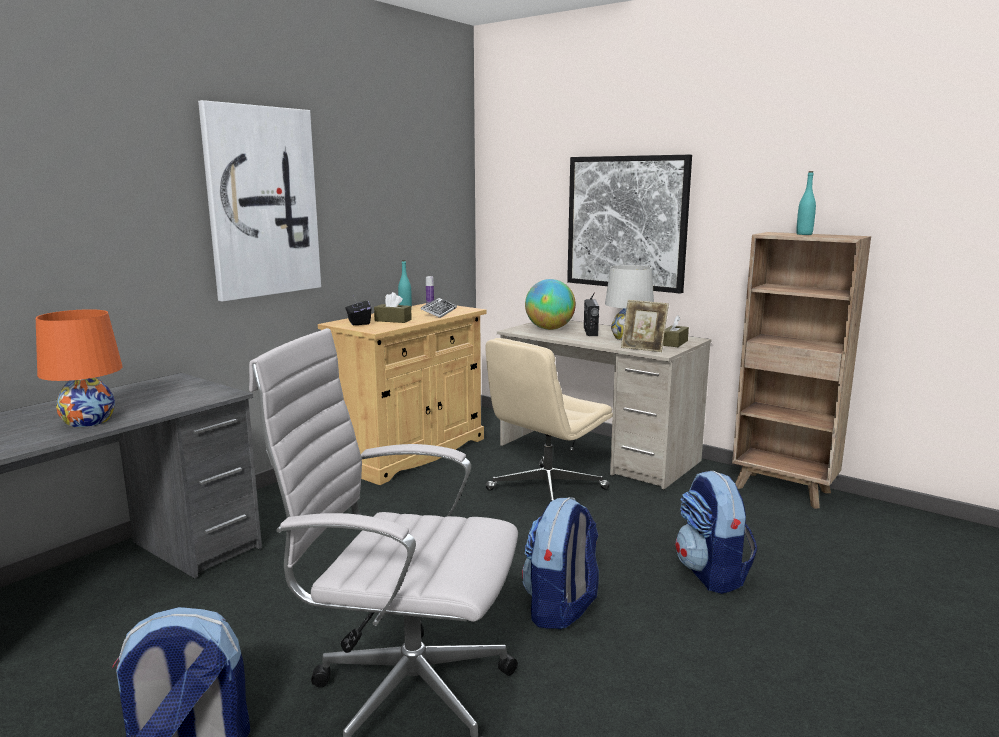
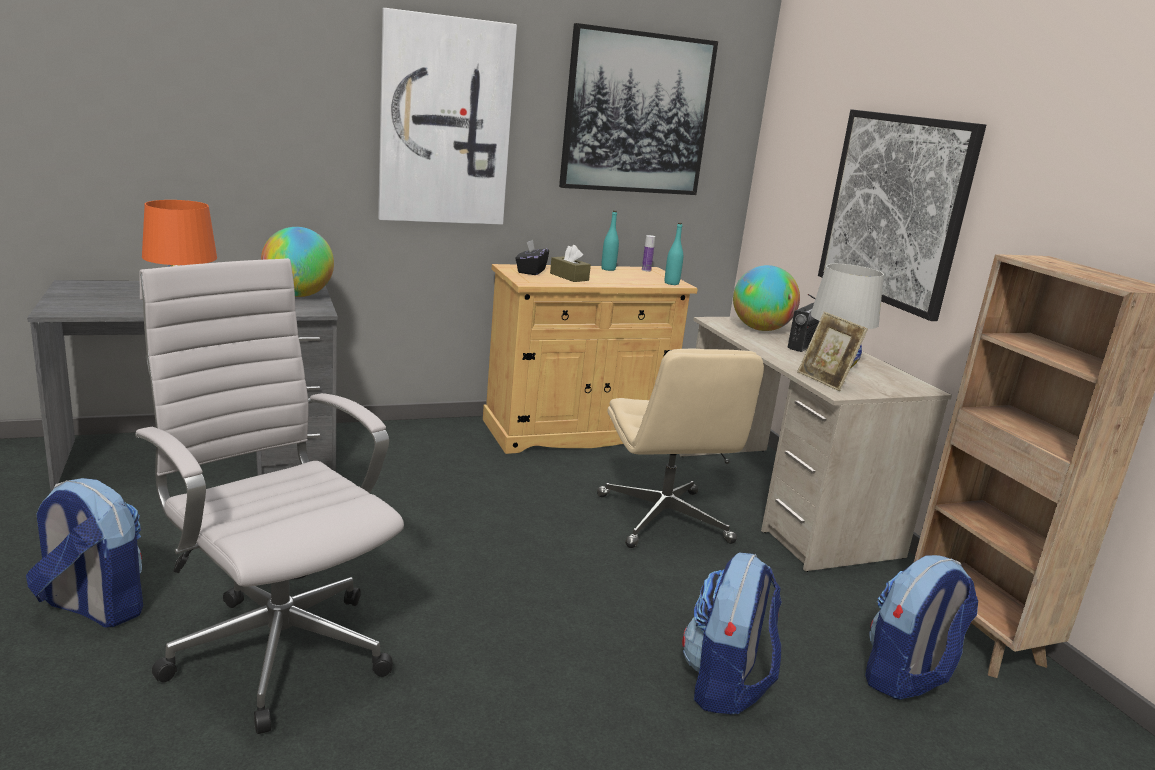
camera: 30 degrees right, 5 degrees up
(182, 387) = (298, 295): none -> globe
(399, 179) = (637, 113): none -> picture
(438, 312) = (637, 279): keyboard -> none
(546, 490) = (664, 520): beige office chair -> beige office chair turned 90 degrees counterclockwise
(560, 609) = (510, 641): backpack -> backpack (906, 679)
(674, 343) = (883, 385): brown tissue box -> none
(804, 234) = (1079, 269): turquoise bottle -> turquoise bottle (671, 283)

